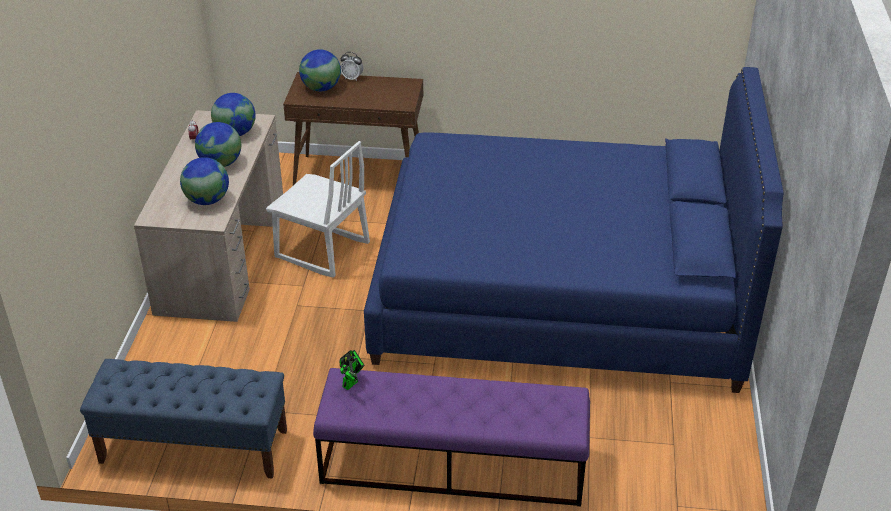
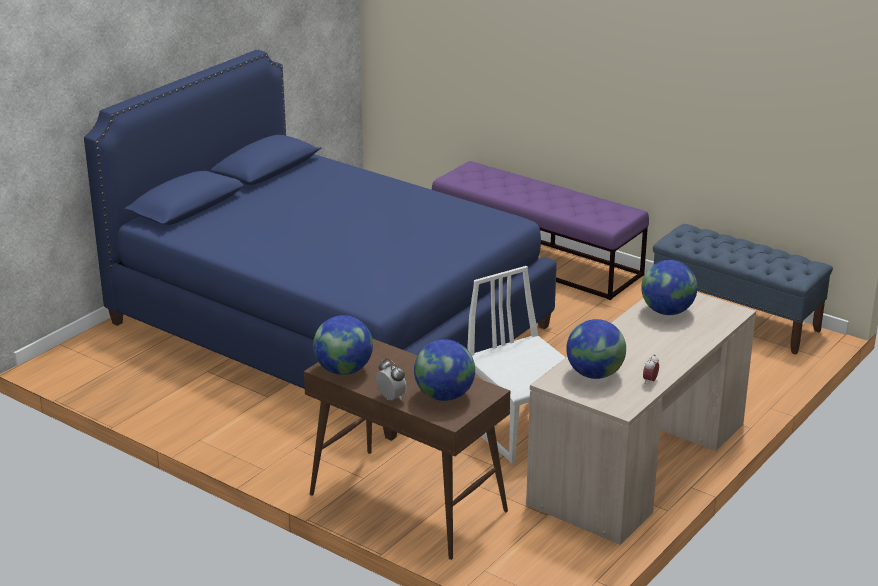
camera: 150 degrees left, 10 degrees down
(220, 164) = (632, 344): globe -> globe (343, 370)
(352, 382) = (604, 220): toy robot -> none

